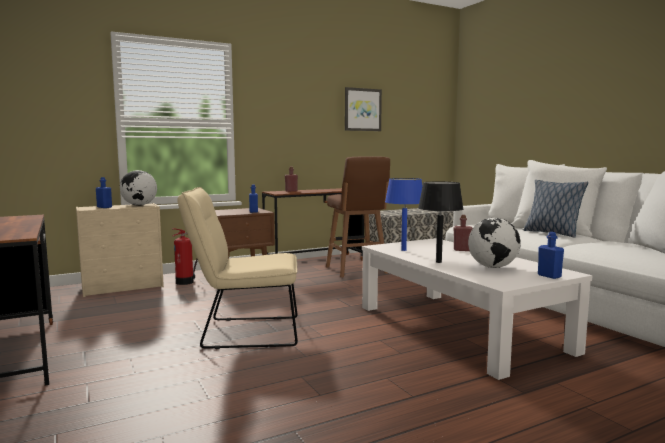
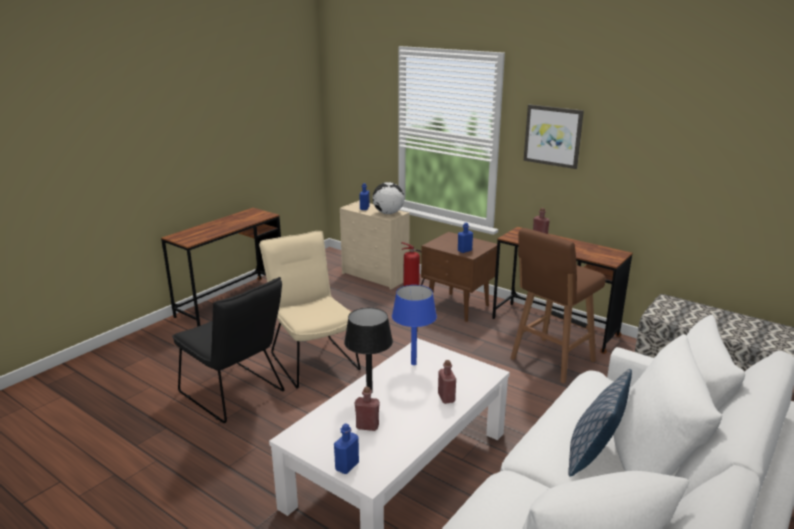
camera: 65 degrees right, 15 degrees up
(267, 377) = (236, 395): none -> black chair
(362, 109) = (682, 146): picture -> picture (553, 136)
(492, 267) = (367, 426): globe -> red bottle

